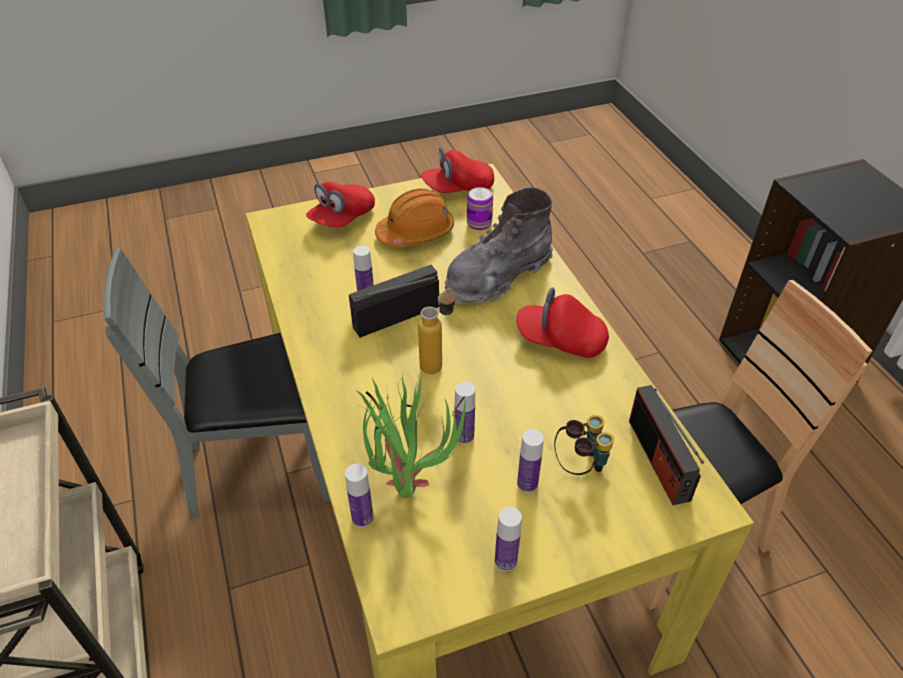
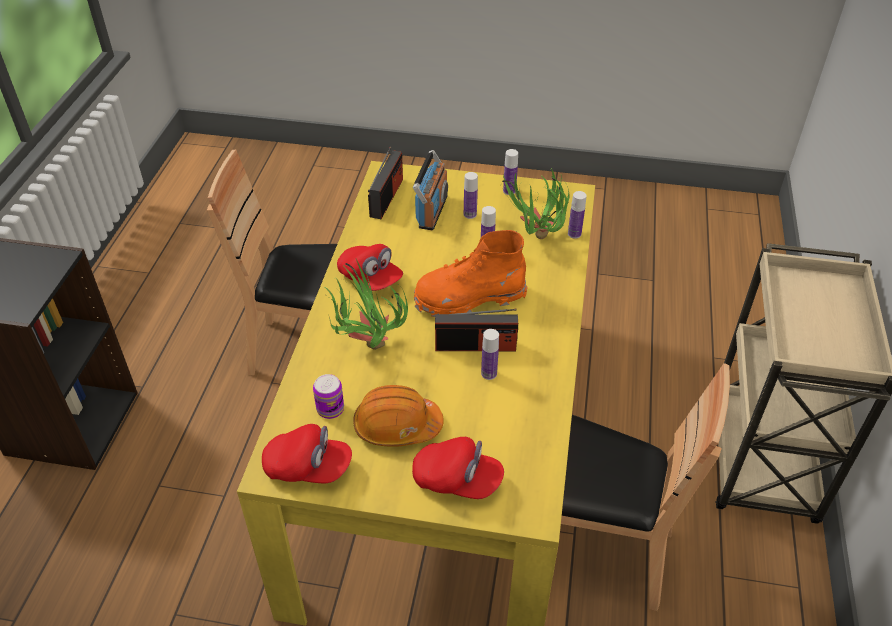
camera: 150 degrees left, 0 degrees up
(262, 468) = (595, 549): grey chair -> brown chair
(342, 218) = (457, 480): red cap -> red cap turned 45 degrees clockwise
(438, 362) = (469, 298): bottle -> orange boot
(497, 276) = (366, 347): grey boot -> potted plant
(580, 464) = (432, 211): binoculars -> radio

